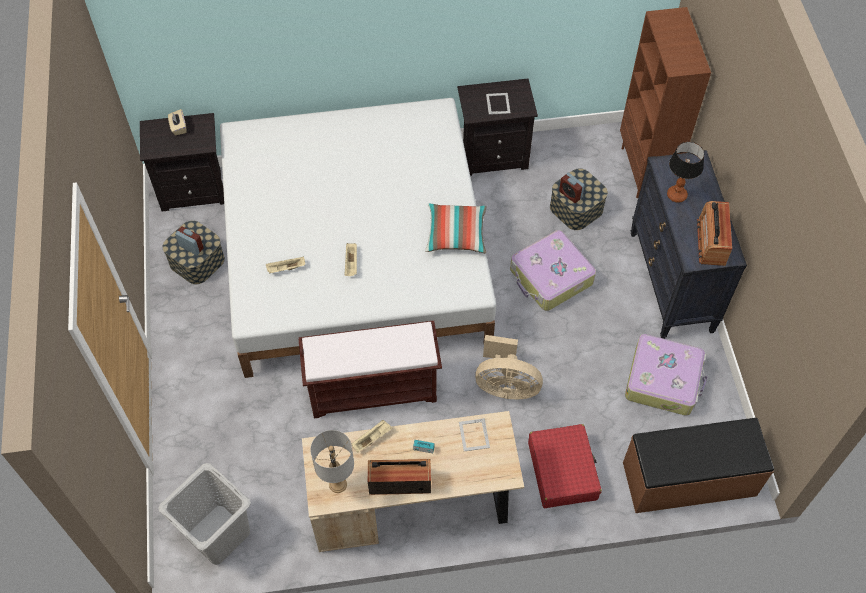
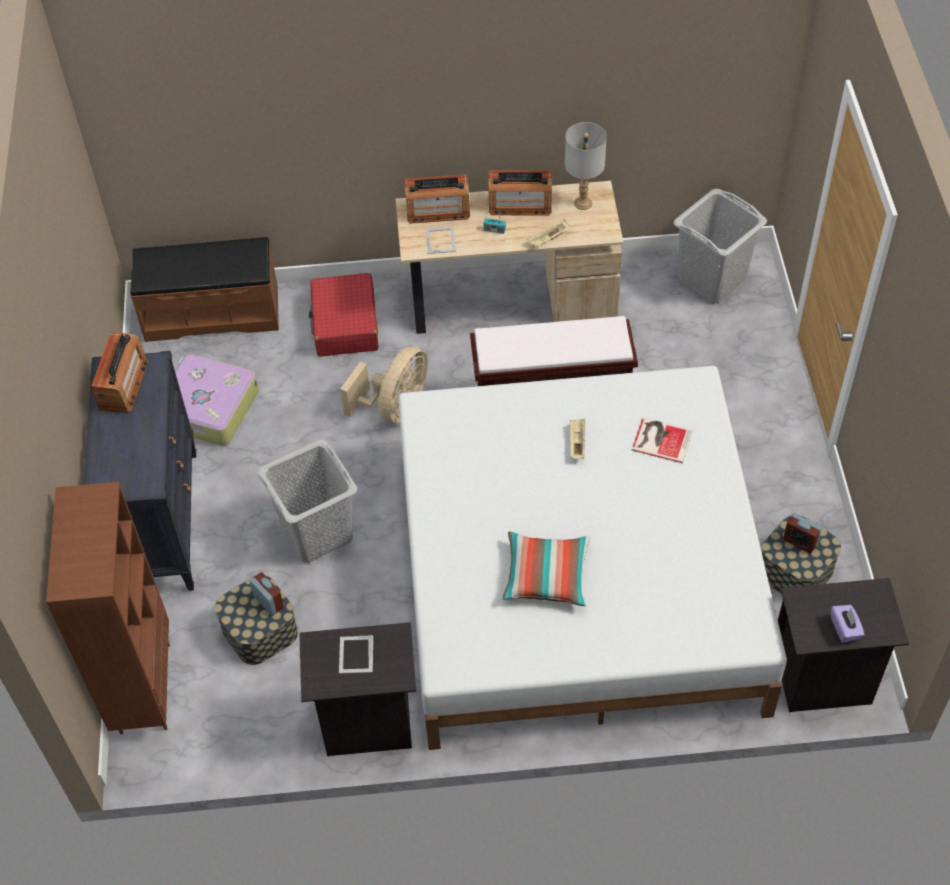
camera: 175 degrees left, 5 degrees down
(178, 127) = (845, 629): beige tissue box -> purple tissue box
(286, 269) = (661, 439): beige tray -> book
(456, 234) = (439, 477): pillow -> pillow (546, 576)
(480, 471) = (438, 210): none -> radio
(505, 385) = (395, 407): beige fan -> beige fan turned 105 degrees clockwise
(550, 277) = (316, 533): suitcase -> grey laundry basket
(676, 195) = (146, 444): table lamp -> none

